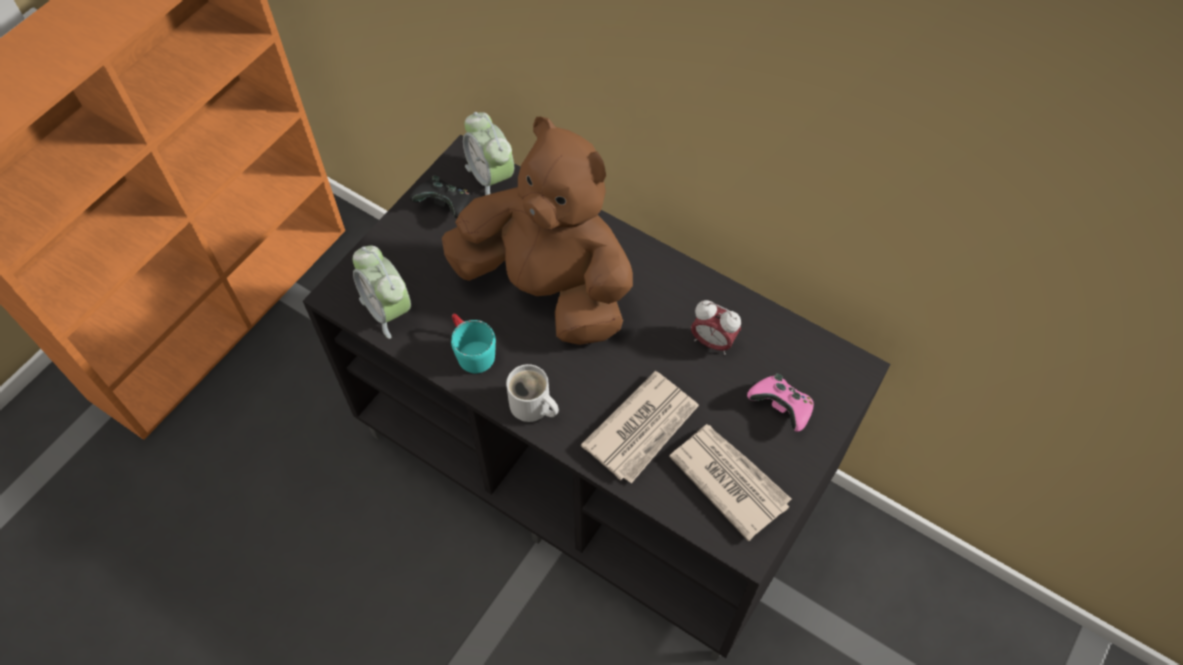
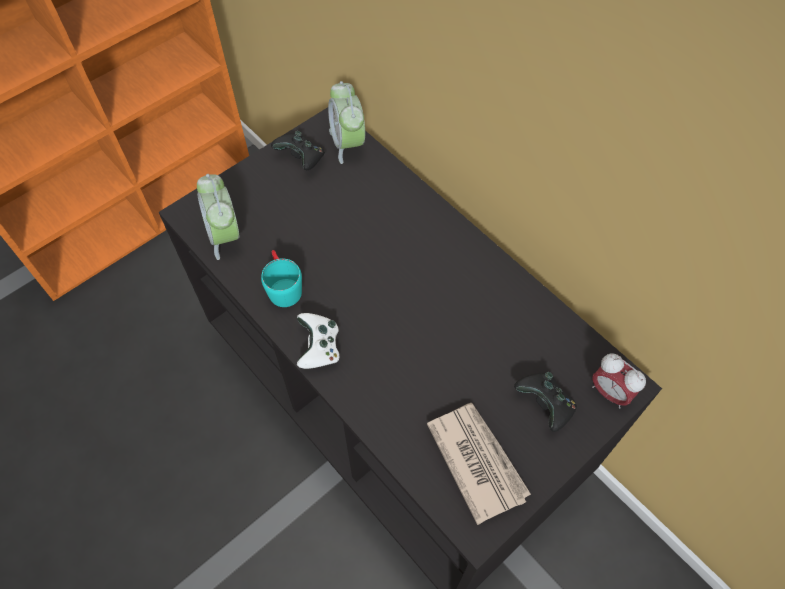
camera: 15 degrees right, 0 degrees up
(532, 407) = (319, 348): white mug -> white game controller
(548, 288) = (366, 247): brown plush toy -> none
(643, 429) = (411, 392): newspaper -> none
(712, 342) = (498, 328): alarm clock -> alarm clock (609, 392)
(781, 408) = (545, 405): pink game controller -> black game controller

